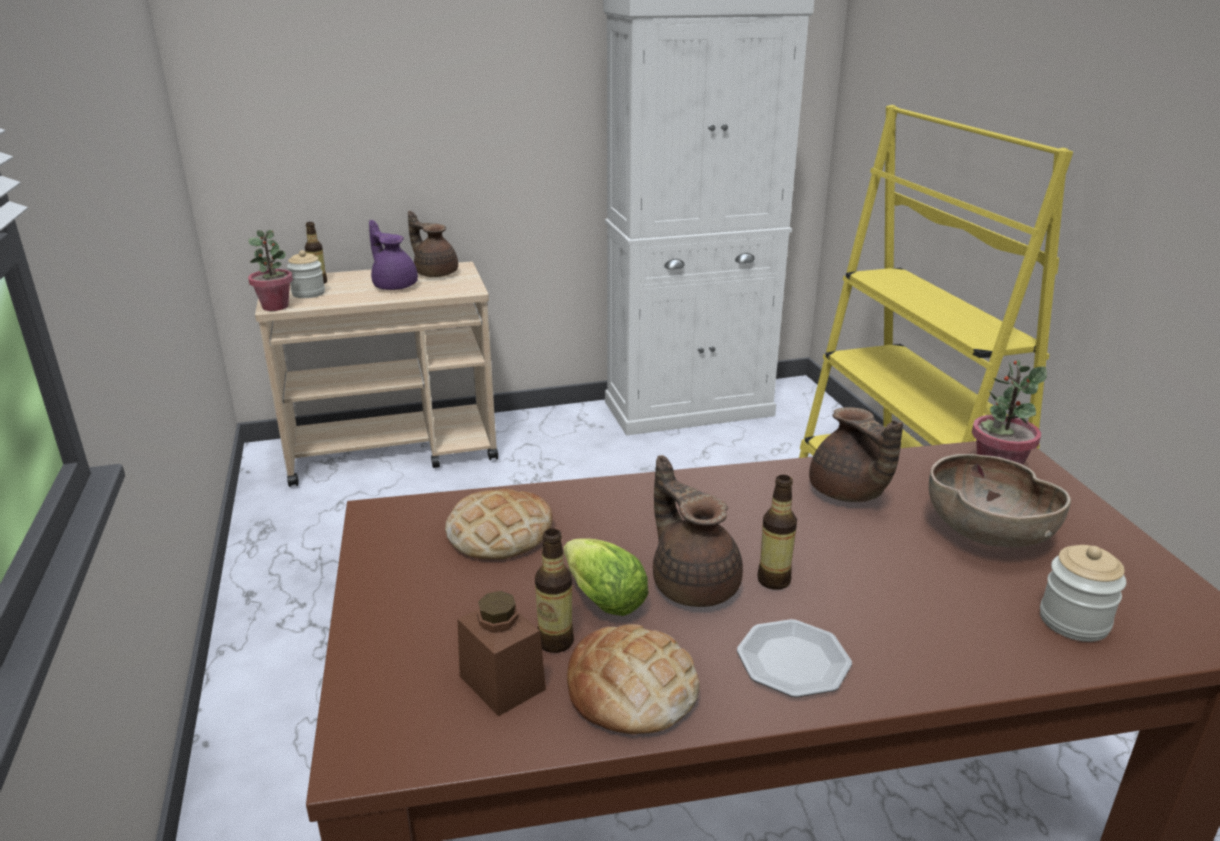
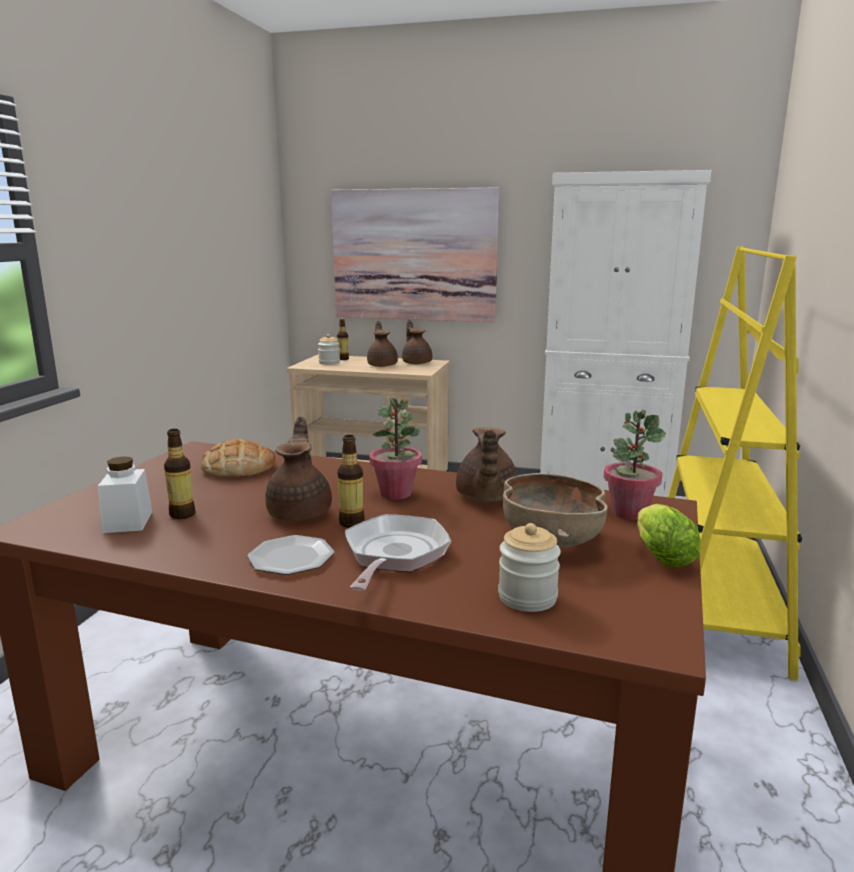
camera: 30 degrees right, 10 degrees down
(275, 306) = (302, 366): potted plant -> potted plant (396, 493)
(394, 285) = (382, 365): purple teapot -> brown teapot
(403, 114) = (414, 255): none -> picture
(502, 682) = (128, 522): brown jar -> white jar
(600, 597) = (239, 504): lettuce -> lettuce (659, 555)
(631, 689) = (182, 543): bread -> none
(886, 613) = (394, 555): none -> frying pan

